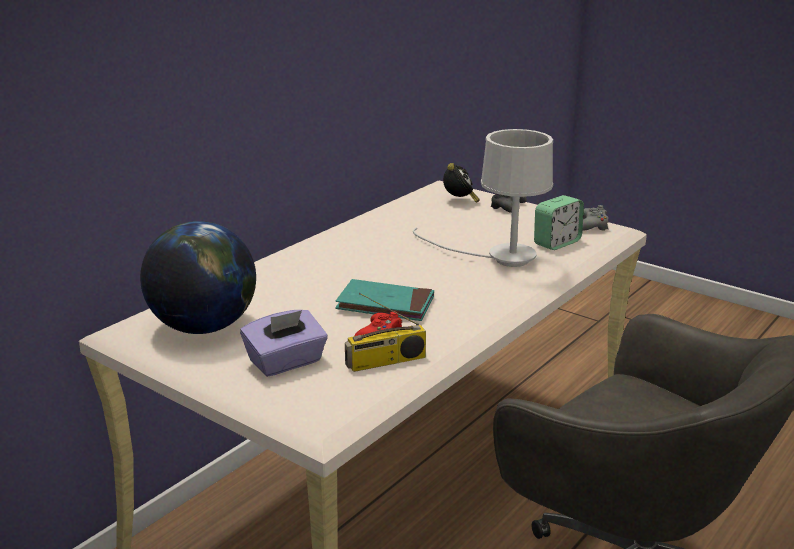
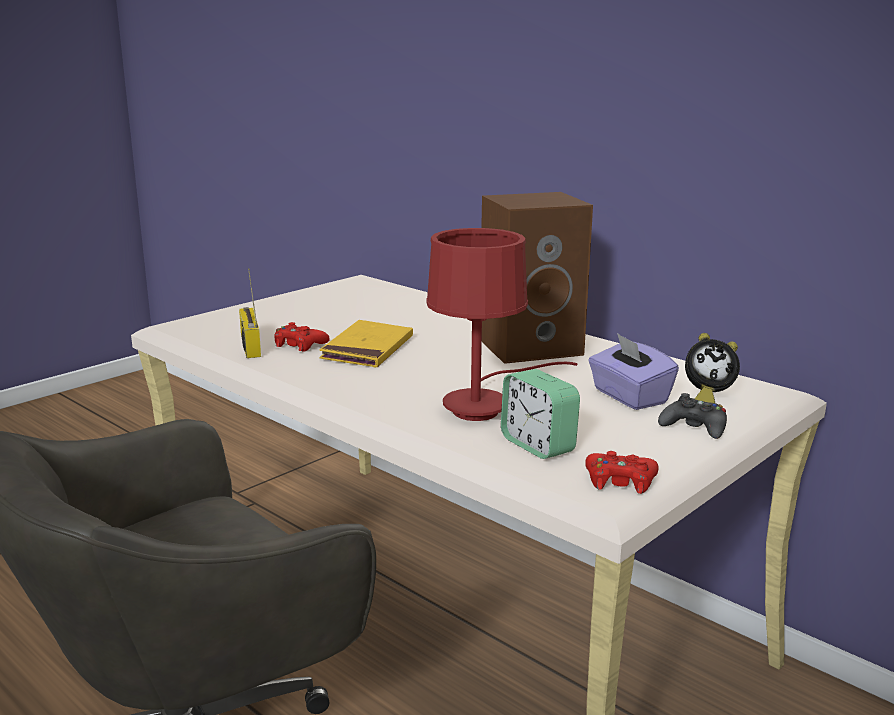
camera: 95 degrees right, 5 degrees down
(204, 326) = (352, 296): globe -> none
(286, 362) = (273, 317): purple tissue box -> purple tissue box (629, 397)
(366, 244) = (532, 346): none -> brown speaker
(385, 304) = (367, 349): turquoise book -> yellow book
(498, 258) = (484, 405): white table lamp -> red table lamp
(592, 225) = (620, 481): grey game controller -> red game controller

